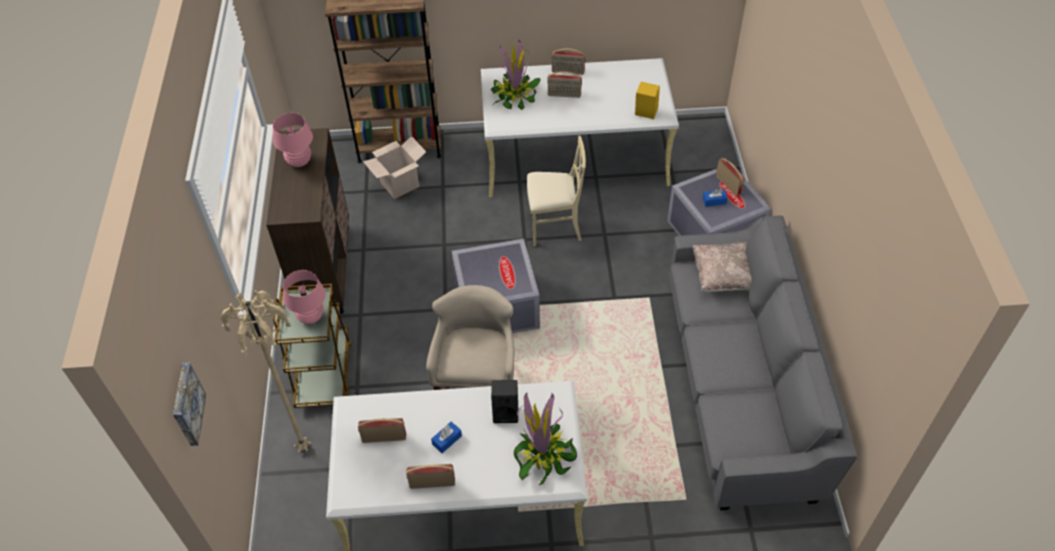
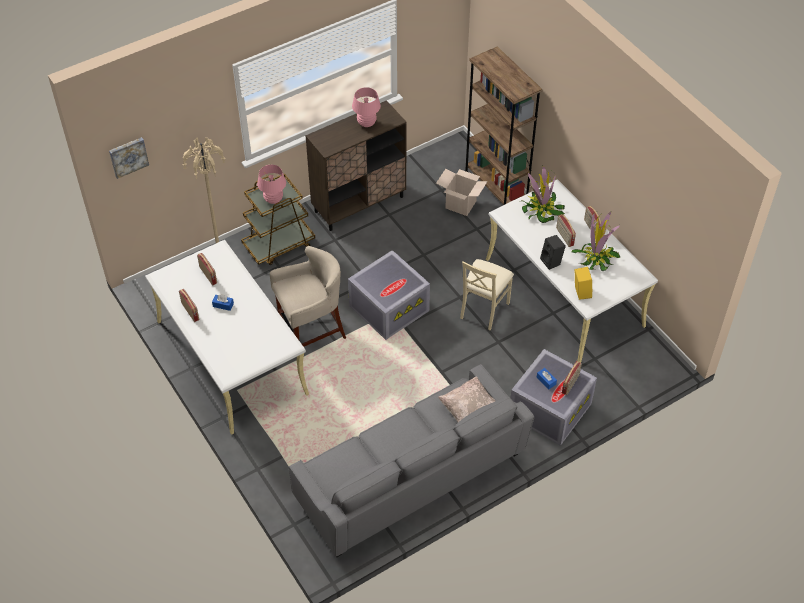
camera: 60 degrees right, 0 degrees up
(506, 412) = (259, 324): black speaker -> black speaker (552, 261)
(543, 455) = (239, 356): potted plant -> potted plant (596, 258)
(554, 227) = (484, 309): beige chair -> beige chair turned 60 degrees clockwise

